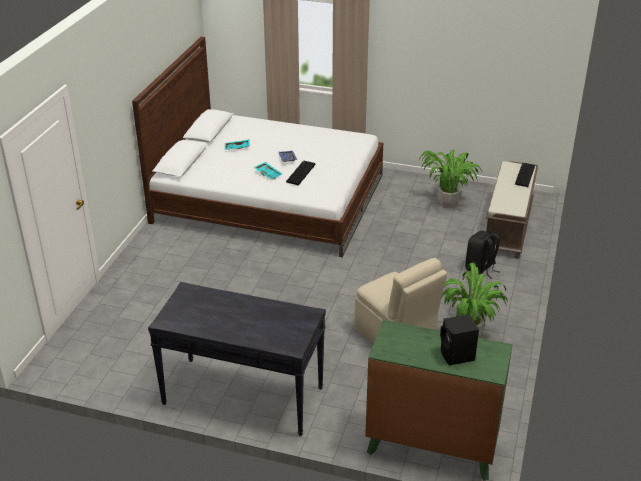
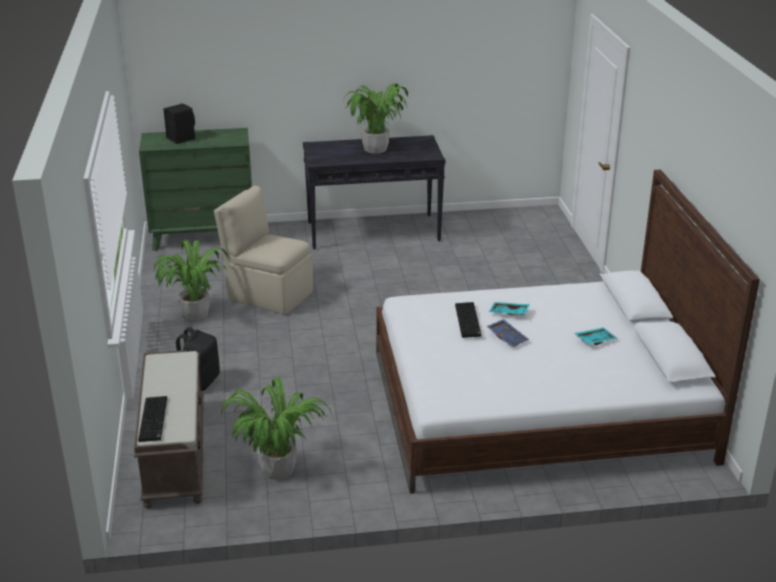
camera: 155 degrees right, 5 degrees down
(233, 319) = (375, 149): none -> potted plant

